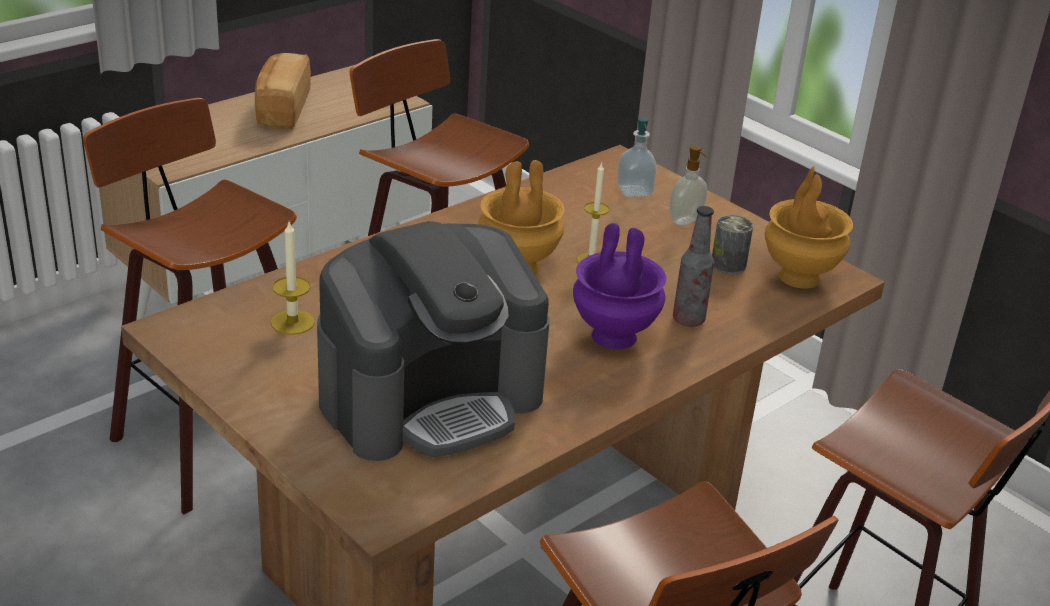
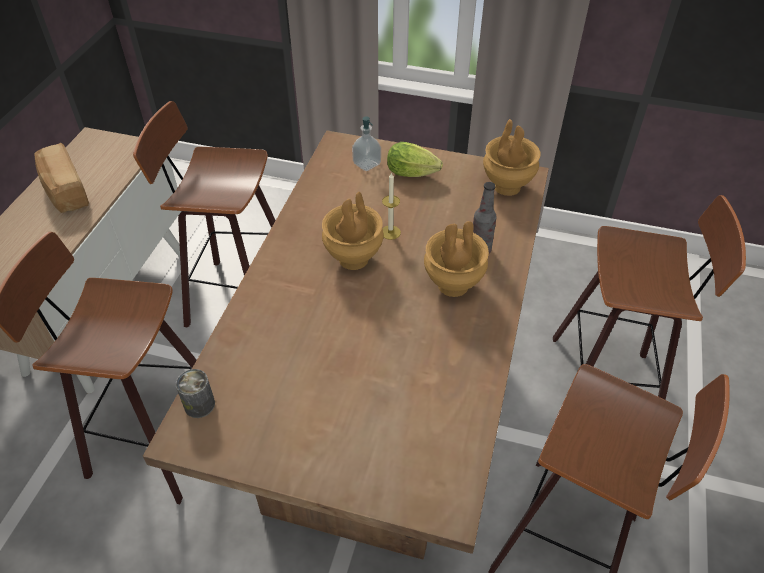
camera: 30 degrees left, 15 degrees up
(292, 322) = (258, 384): candle -> none
(431, 398) = (397, 396): coffee machine -> none
(612, 336) = (452, 285): purple vase -> brown vase
(686, 221) = (414, 174): soap dispenser -> lettuce
(728, 264) = (464, 196): can -> can (199, 405)

